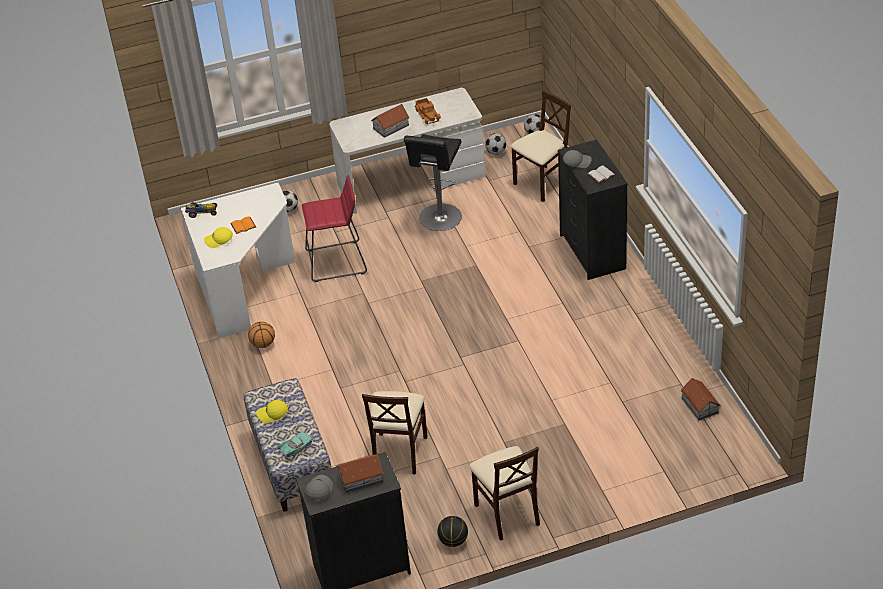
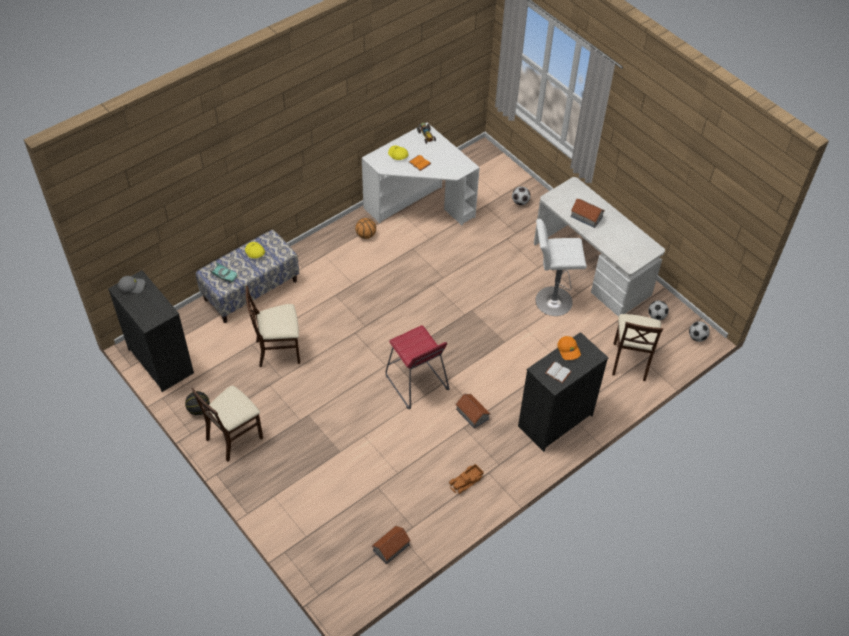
camera: 65 degrees right, 10 degrees up
(336, 261) = (472, 250): red stool -> red stool (416, 383)
(361, 478) = (149, 307): toy house -> toy house (472, 414)
(428, 114) = (614, 236): toy truck -> toy truck (466, 481)
(439, 219) = (551, 301): black stool -> white stool
(542, 183) = (630, 361): beige chair -> beige chair turned 75 degrees clockwise
(577, 162) = (569, 350): grey cap -> orange cap

